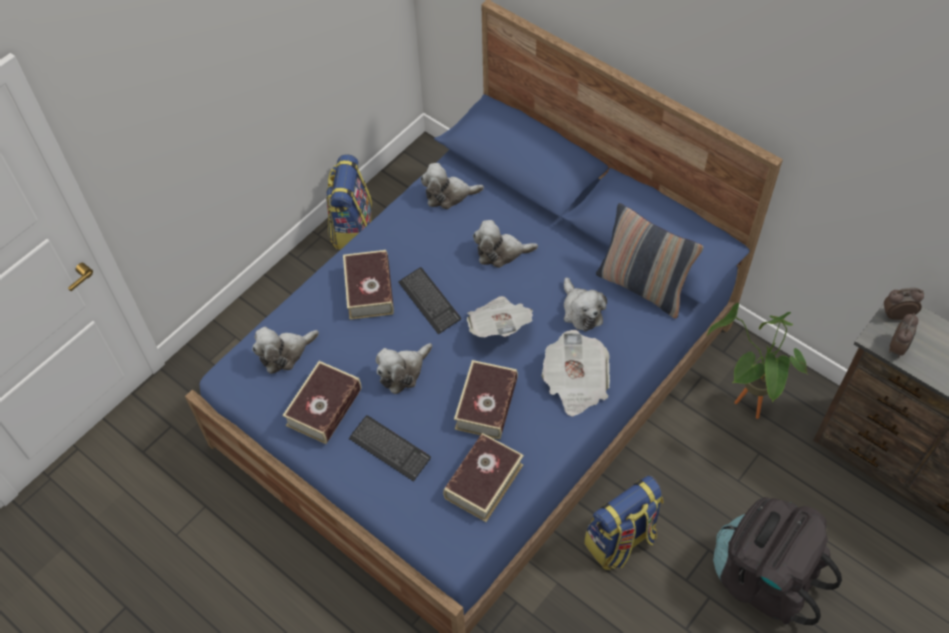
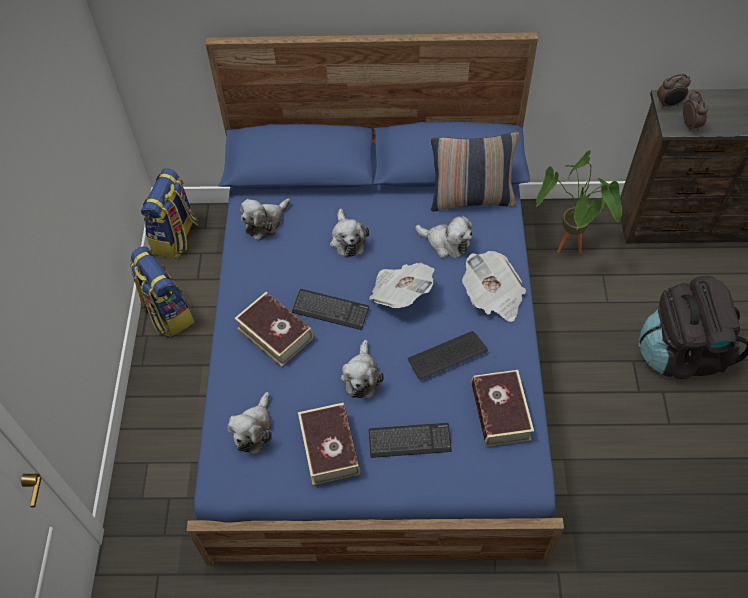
camera: 40 degrees left, 0 degrees up
(486, 404) = (447, 356): book -> keyboard
(501, 252) = (347, 239): plush toy -> plush toy turned 60 degrees counterclockwise
(620, 541) = (575, 398): backpack -> backpack (176, 237)
(896, 315) = (669, 104): alarm clock -> alarm clock turned 150 degrees counterclockwise

